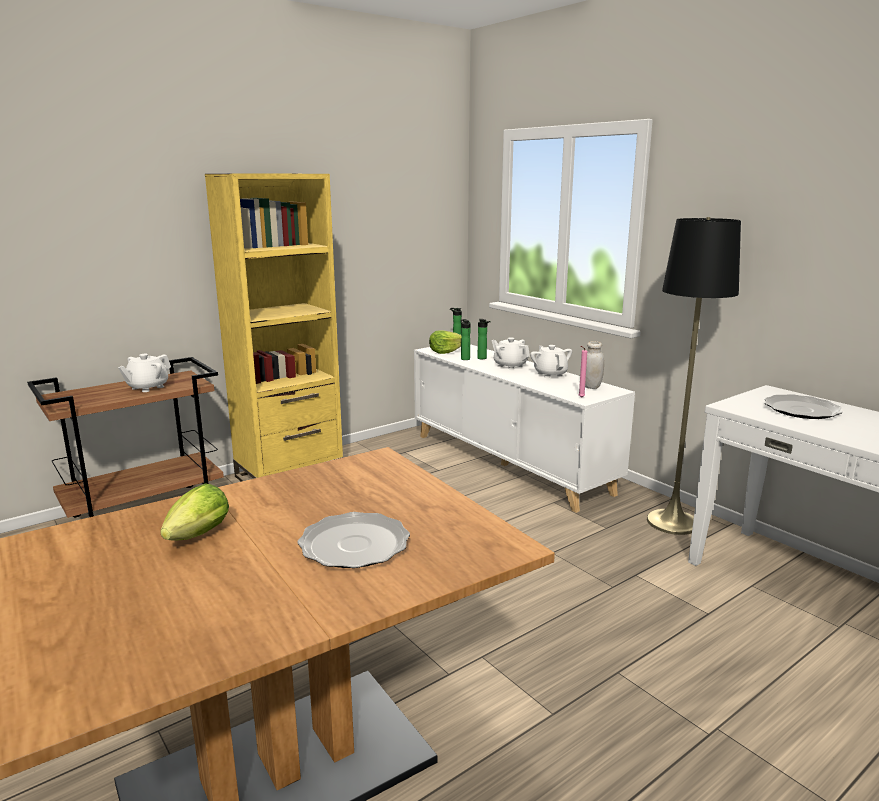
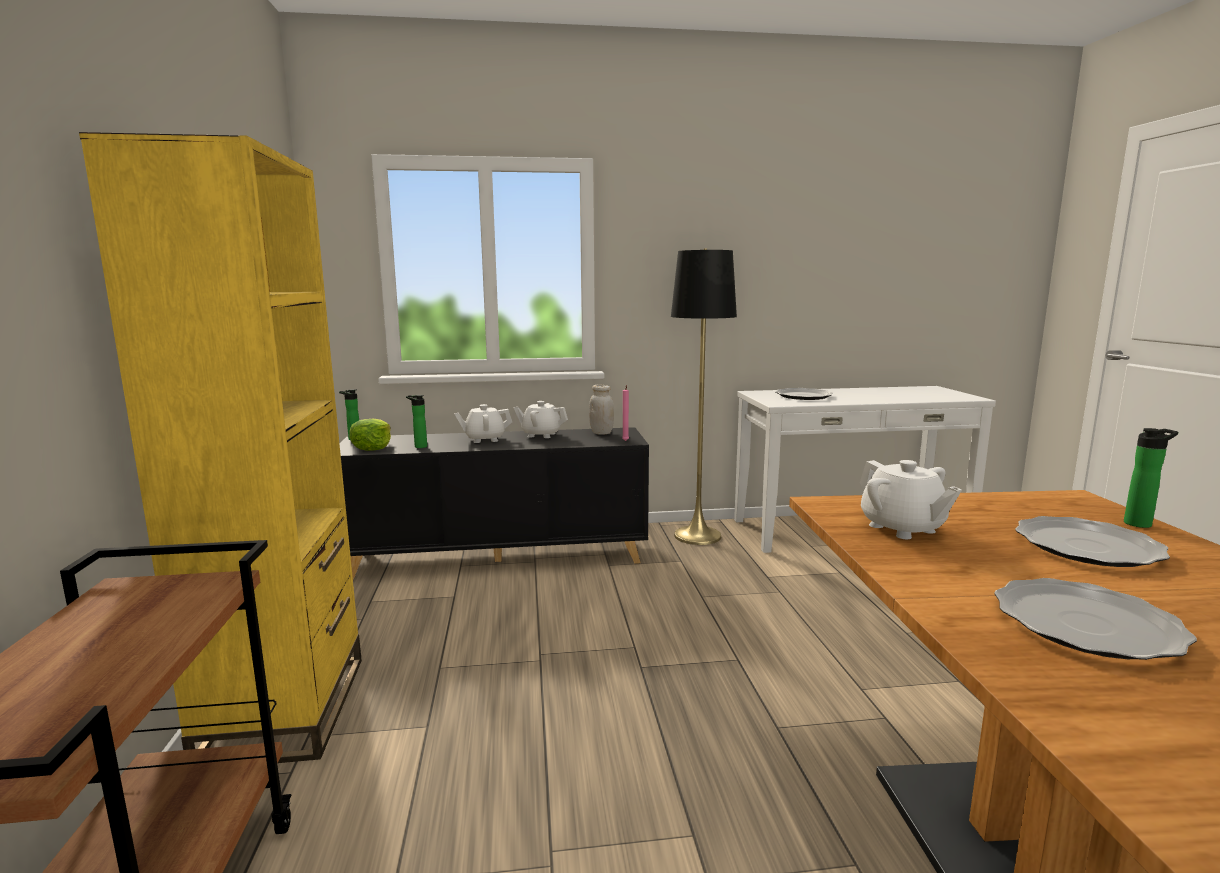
camera: 60 degrees left, 5 degrees down
(147, 387) = (130, 631): white teapot -> white teapot (902, 528)
(195, 537) = (1086, 624): lettuce -> plate
(483, 358) = (435, 441): bottle -> bottle (1140, 523)
(509, 463) = (499, 557): white cabinet -> black cabinet

